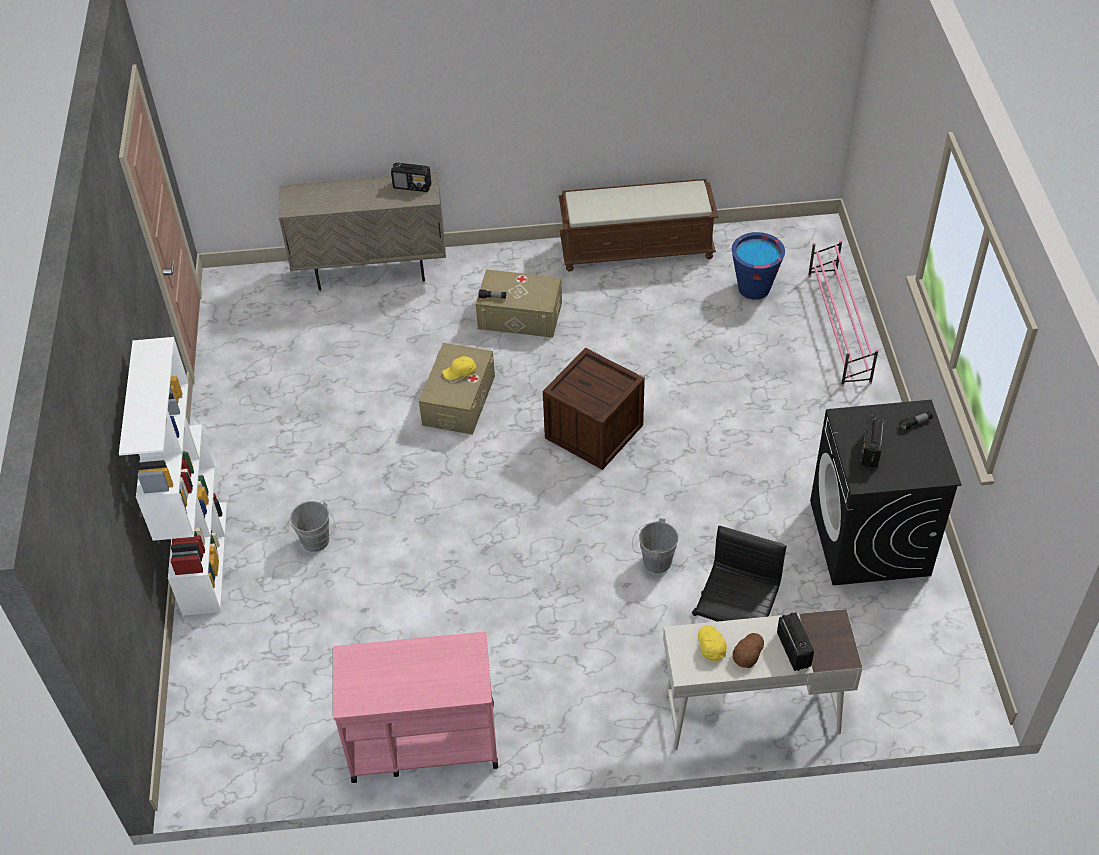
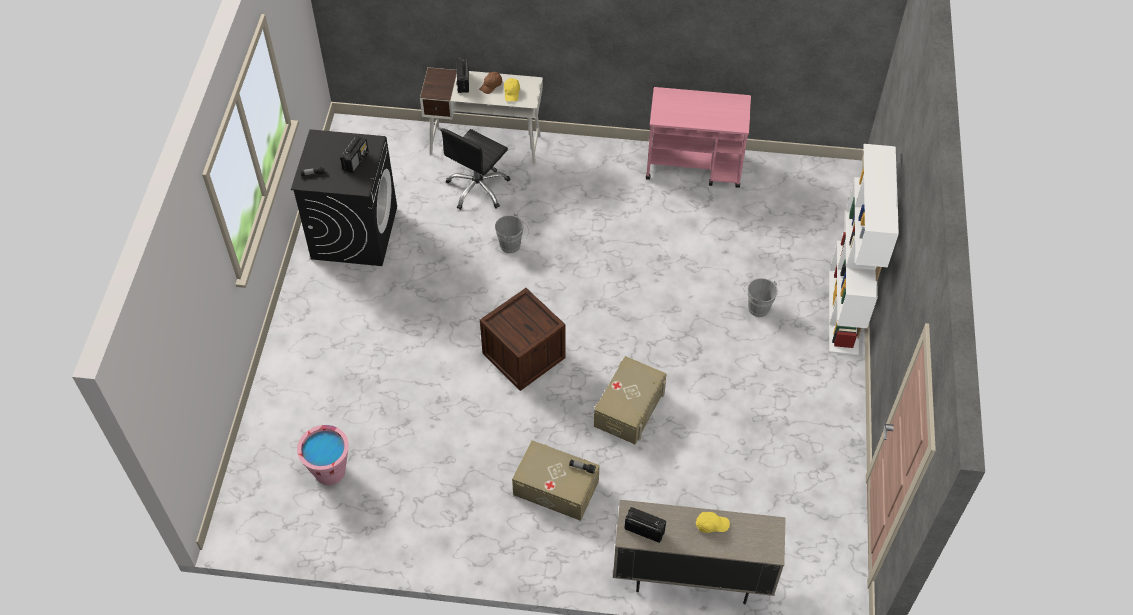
camera: 170 degrees left, 5 degrees up
(460, 372) = (626, 393): yellow cap -> yellow cap (711, 524)
(637, 248) = (419, 547): brown bench -> none
(754, 288) = (330, 471): blue bucket -> pink bucket
(838, 328) = (278, 411): pink shoe rack -> none

